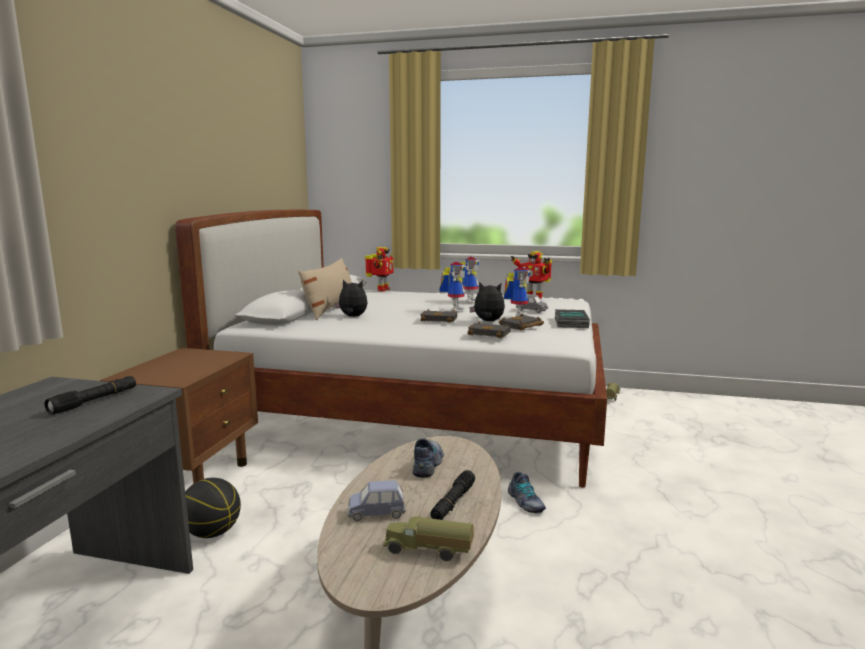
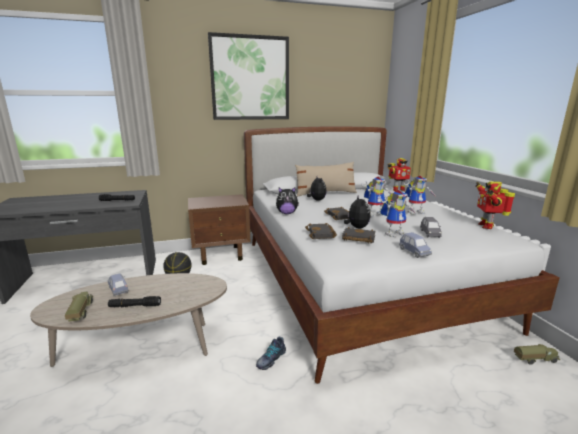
camera: 60 degrees right, 5 degrees up
(174, 123) = (250, 78): none -> picture
(382, 334) = (287, 213): none -> plush toy
(428, 464) = (181, 287): shoe -> none
(570, 322) = (414, 252): book -> blue toy car

